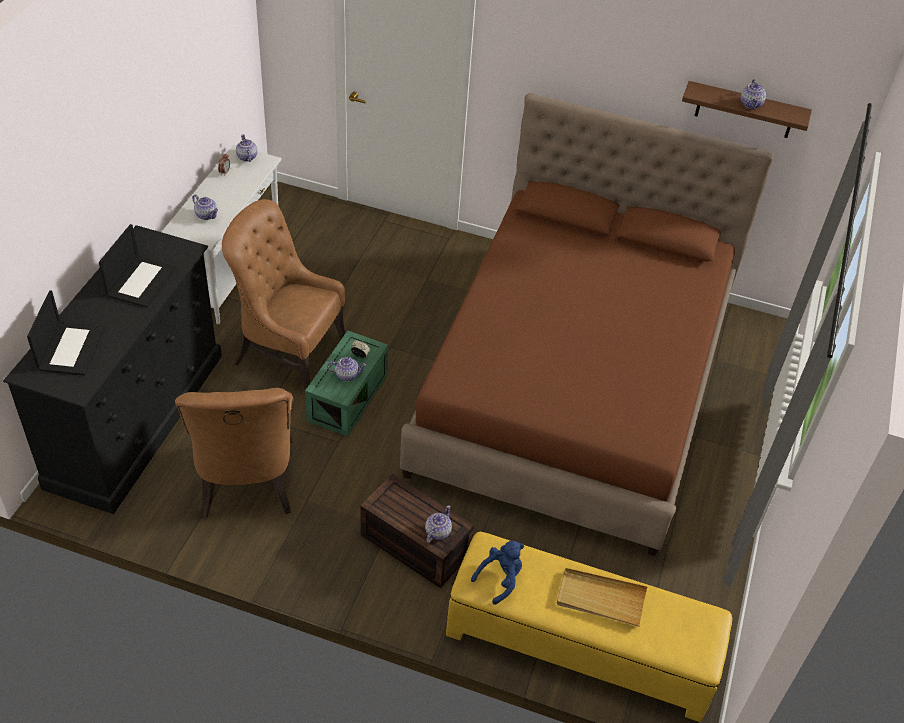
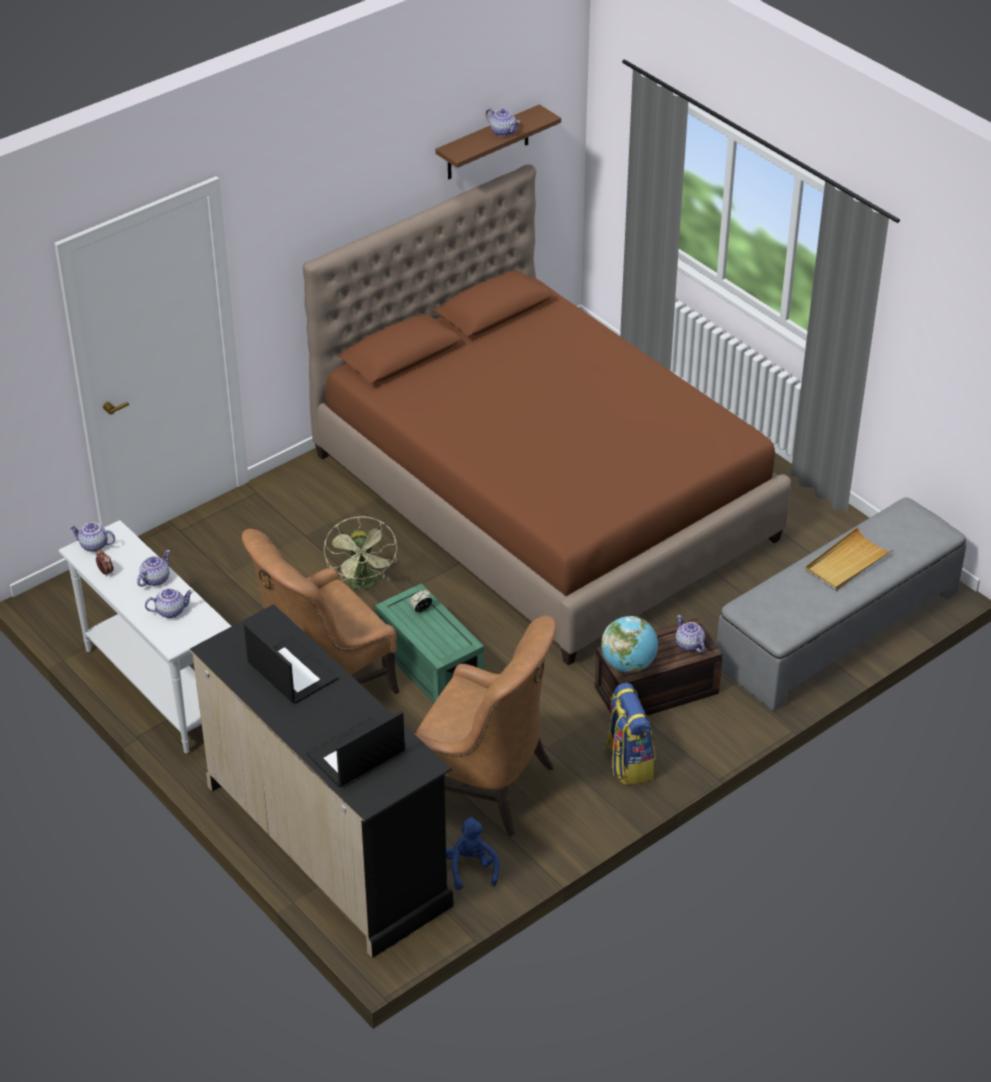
camera: 55 degrees left, 5 degrees down
(71, 348) = (356, 755): laptop -> laptop turned 75 degrees counterclockwise
(323, 558) = (627, 762): none -> backpack
(346, 375) = (440, 629): teapot -> teapot (155, 579)
(386, 501) = (628, 664): none -> globe
(402, 328) = (364, 584): none -> green fan
(500, 579) = (786, 614): blue plush toy -> blue plush toy (471, 868)
(579, 644) = (837, 629): yellow bench -> grey bench

